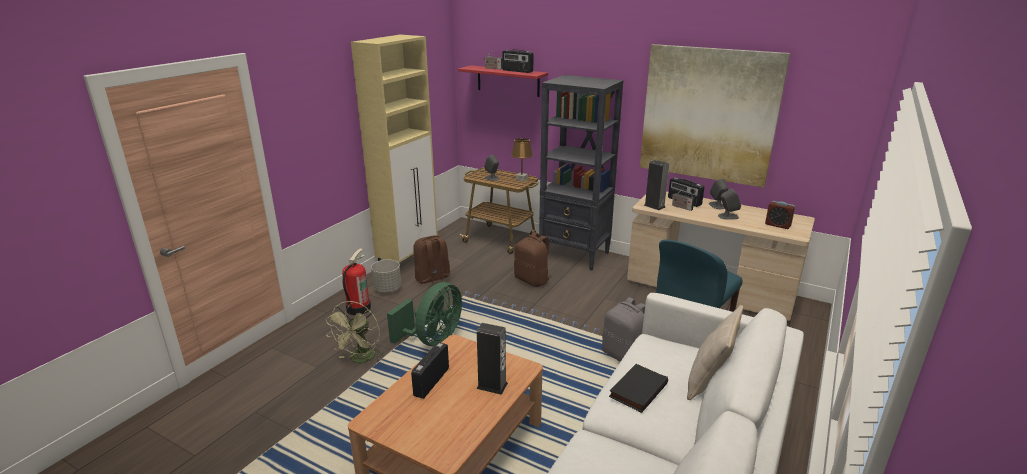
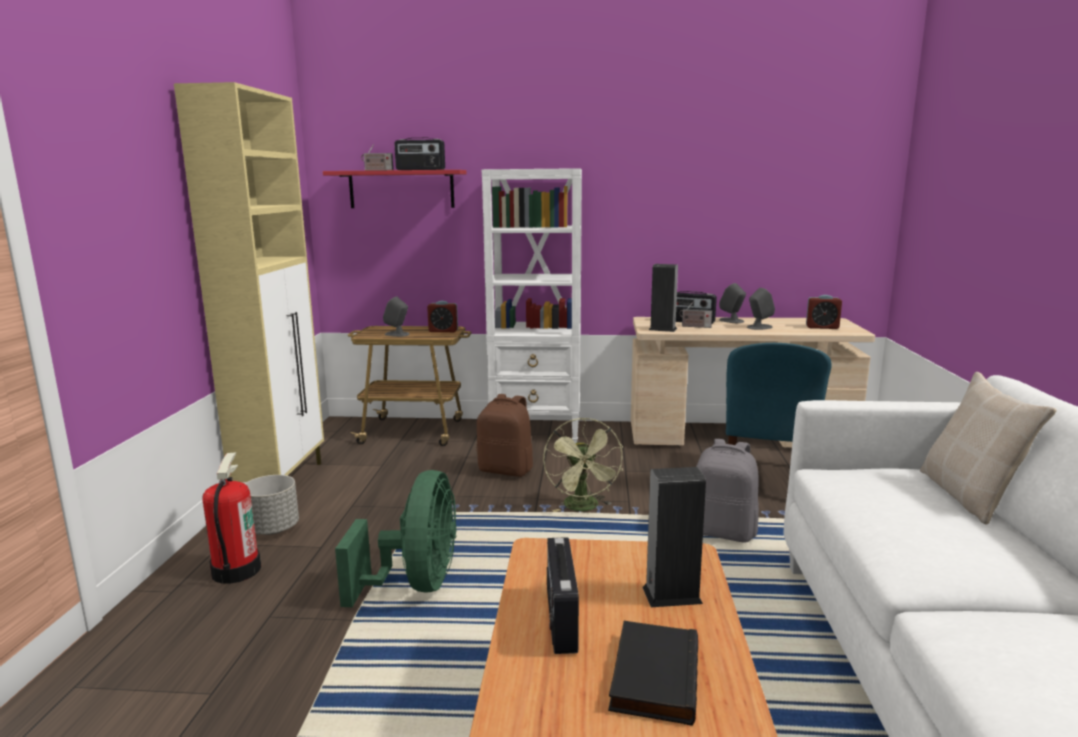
camera: 25 degrees left, 10 degrees down
(360, 360) = (300, 653): green fan -> green fan (584, 508)
(433, 279) = (346, 499): brown backpack -> none
(522, 179) = (443, 331): brown table lamp -> alarm clock
(575, 255) = (537, 432): black bookcase -> white bookcase
(637, 389) = (915, 528): black book -> black book (652, 675)
(708, 114) = (701, 204): picture -> none

